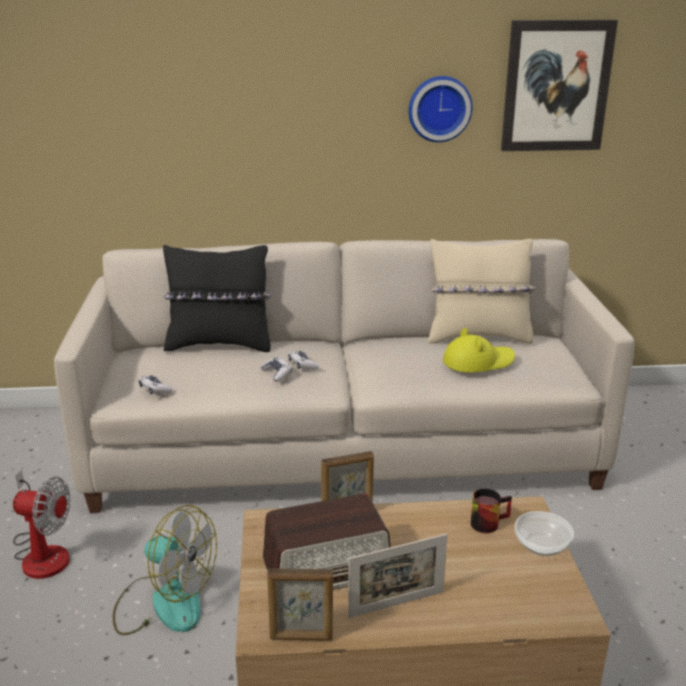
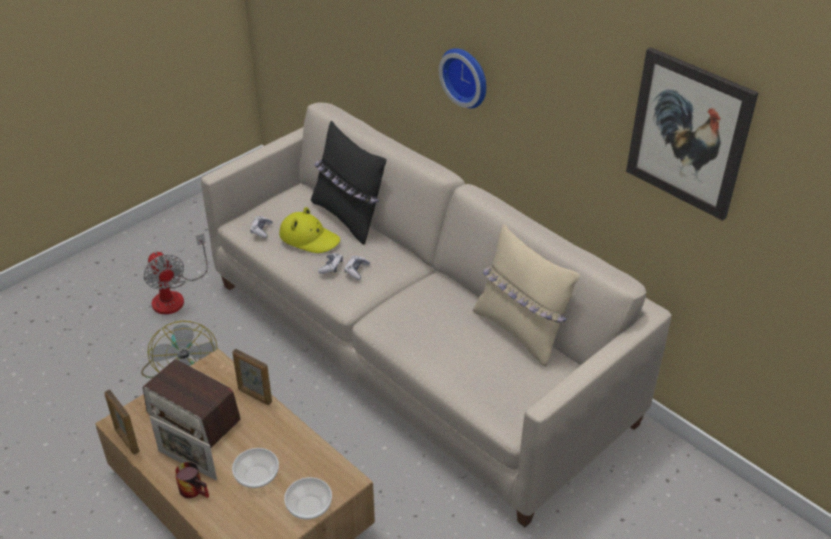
camera: 50 degrees right, 15 degrees up
(439, 108) = (578, 102): wall clock -> wall clock (466, 76)
(465, 561) = (256, 476): none -> bowl
(478, 361) = (466, 352): yellow hat -> yellow hat (309, 238)
(487, 521) = (311, 466): mug -> mug (195, 489)

